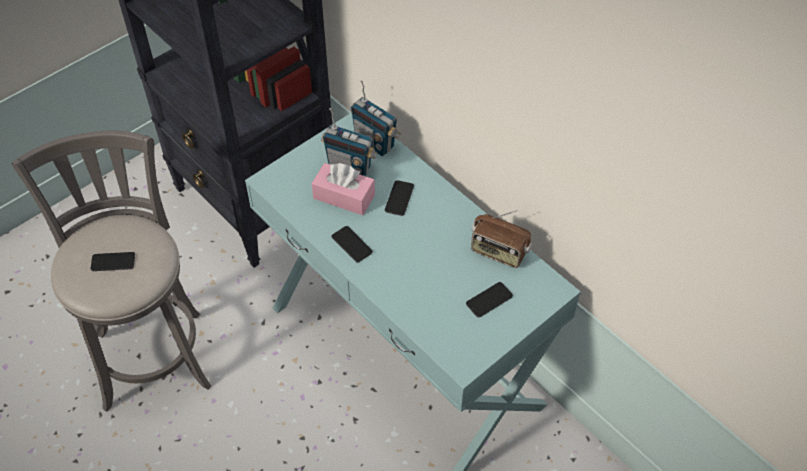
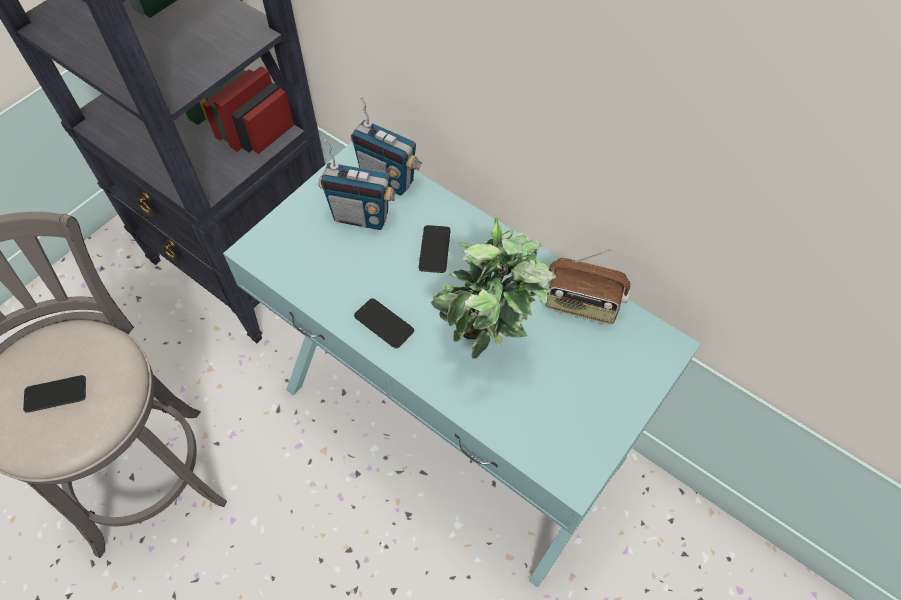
camera: 10 degrees left, 5 degrees up
(344, 196) = (361, 257): pink tissue box -> none
(422, 269) = (486, 344): none -> potted plant
(489, 300) = (585, 375): phone -> none

